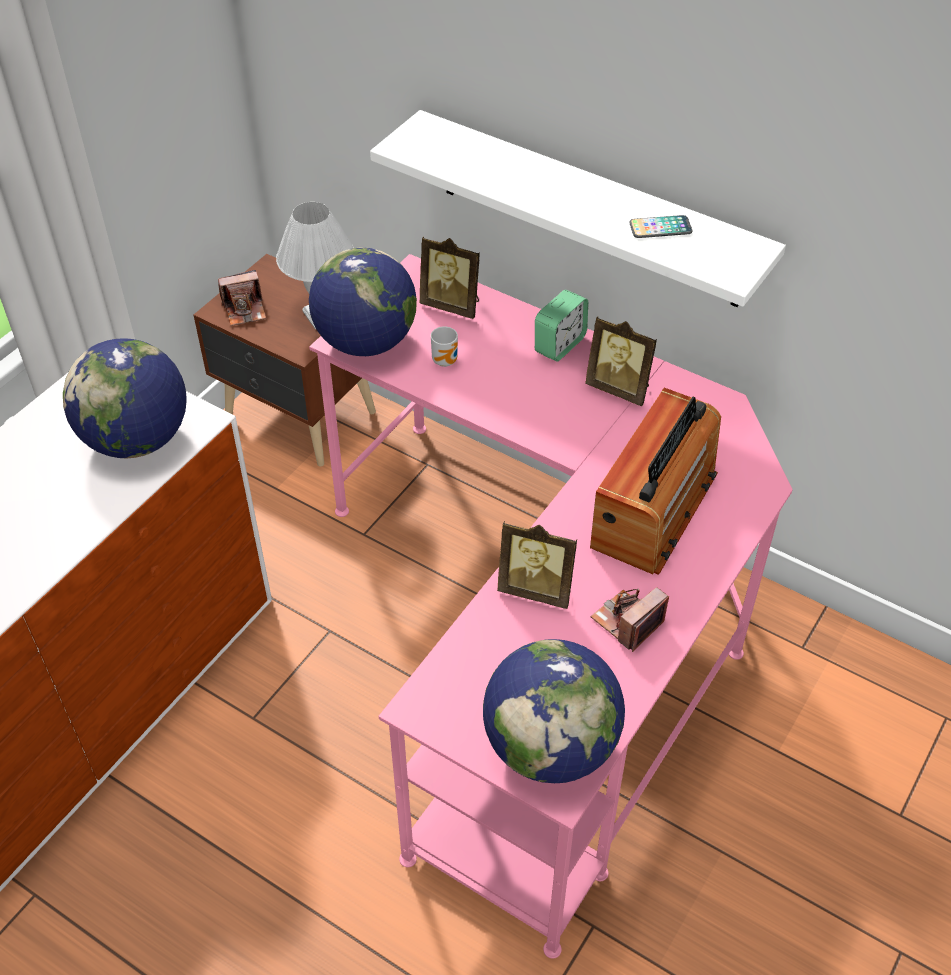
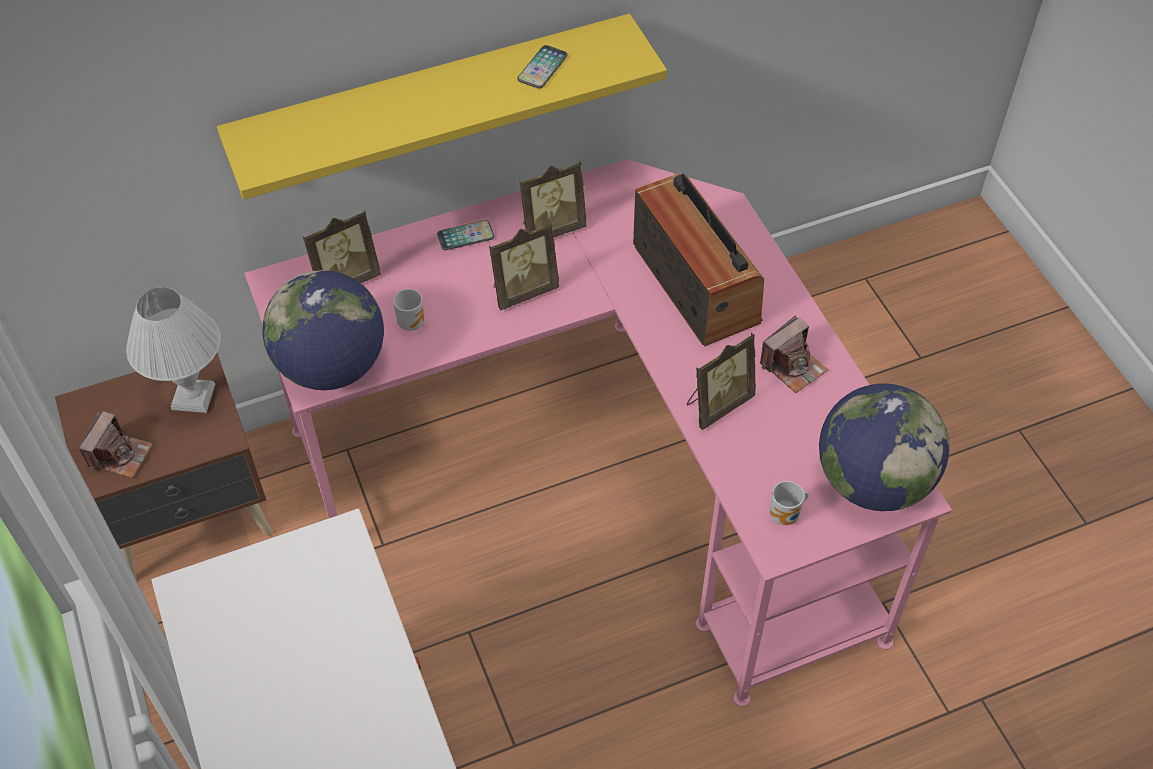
camera: 55 degrees left, 5 degrees up
(137, 439) = (319, 603): globe -> none
(457, 698) = (786, 516): none -> mug
(538, 405) = (523, 290): none -> picture frame
(559, 345) = (465, 236): alarm clock -> phone
(589, 210) = (434, 102): white shelf -> yellow shelf
(627, 622) = (792, 366): camera -> camera turned 120 degrees counterclockwise

